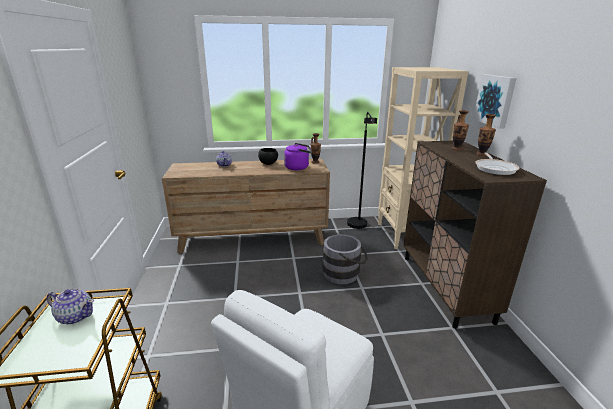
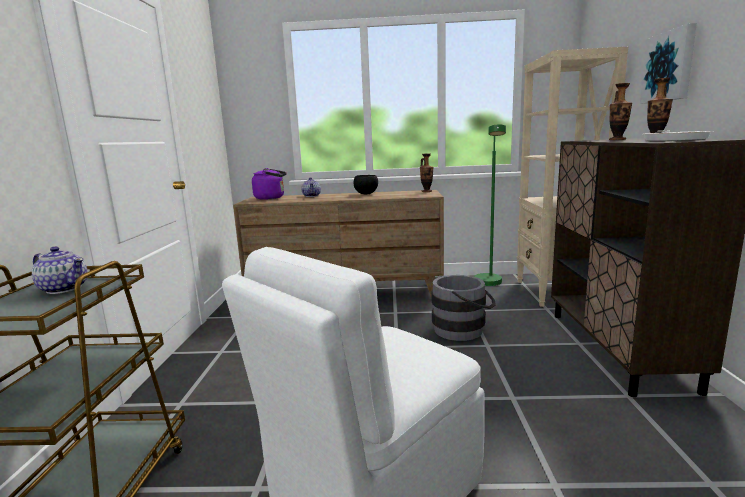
camera: 10 degrees right, 10 degrees down
(298, 167) = (403, 195): purple kettle -> purple kettle (271, 198)
(358, 227) = (489, 284): black floor lamp -> green floor lamp

